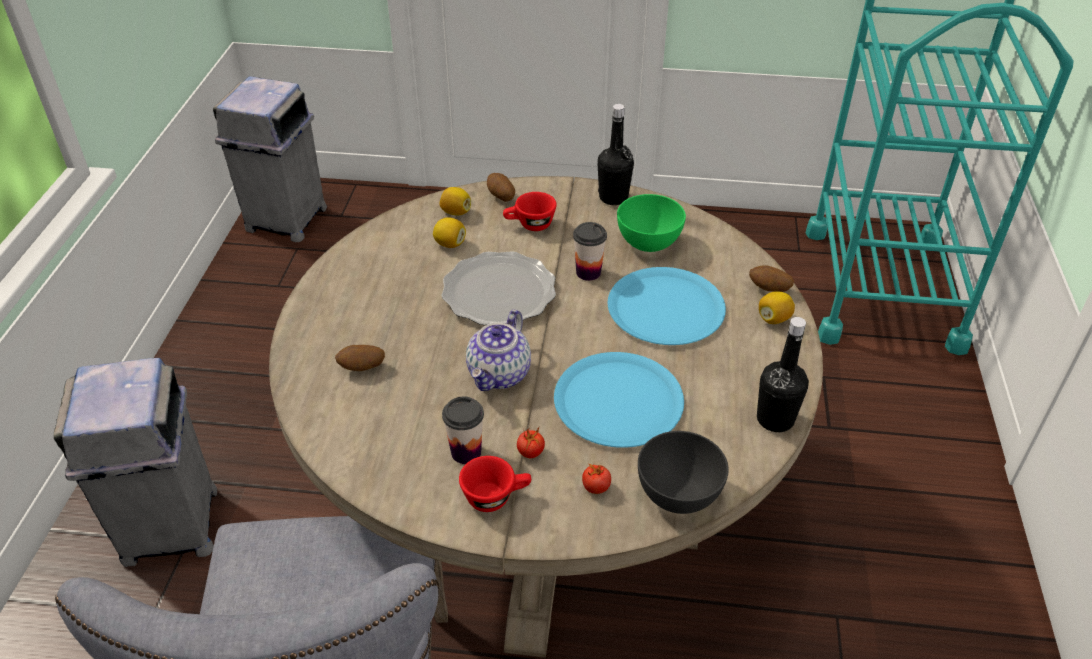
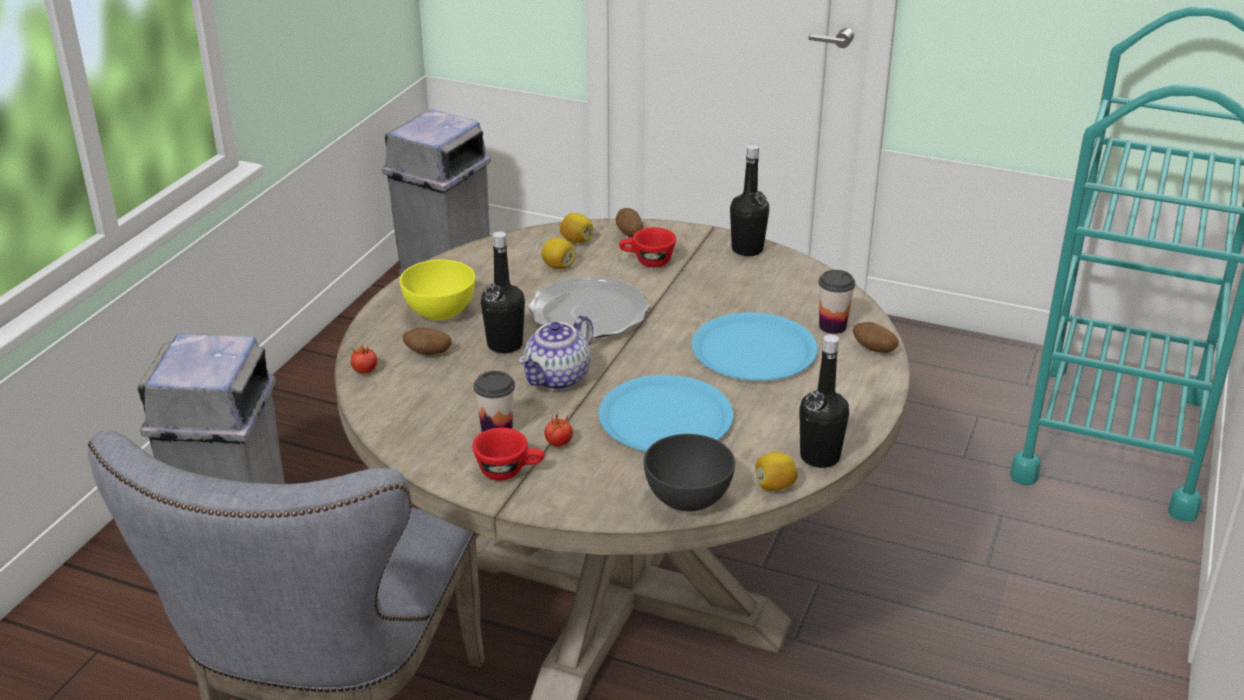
camera: 15 degrees right, 10 degrees down
(356, 316) = (441, 312): none -> yellow bowl
(433, 344) = (505, 345): none -> black bottle
(588, 272) = (688, 309): cup -> cup (832, 326)
(596, 487) = (609, 480): tomato -> tomato (365, 370)
(649, 243) = (765, 293): green bowl -> none
(773, 319) = (865, 375): lemon -> lemon (774, 486)

